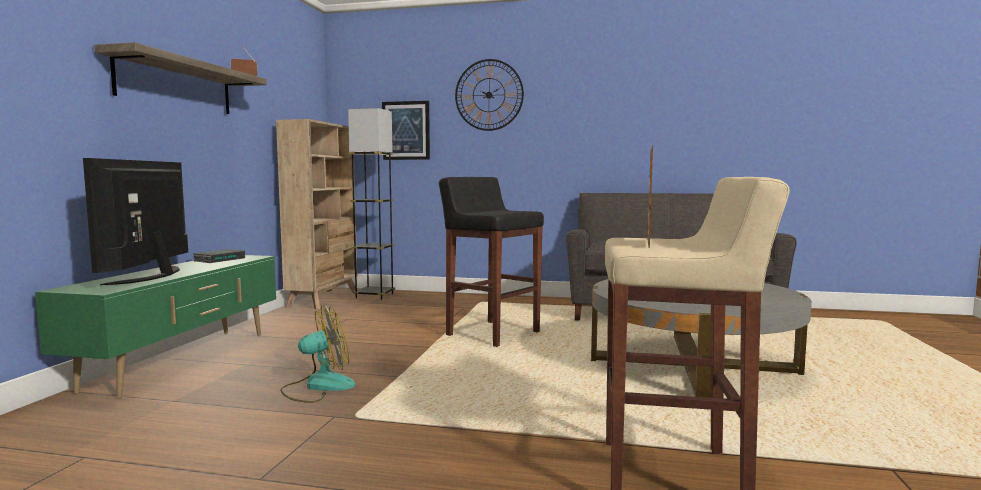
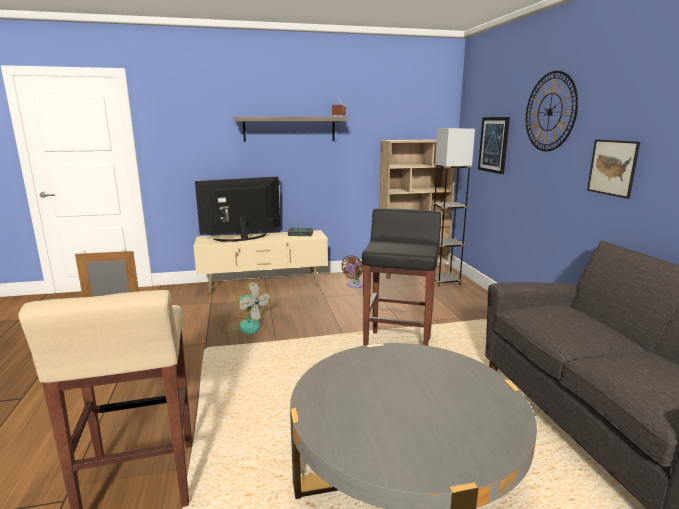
camera: 65 degrees right, 10 degrees up
(183, 360) = (264, 284): green tv stand -> beige tv stand
(306, 322) = (354, 285): none -> brown fan
(570, 136) = (612, 167): none -> picture

